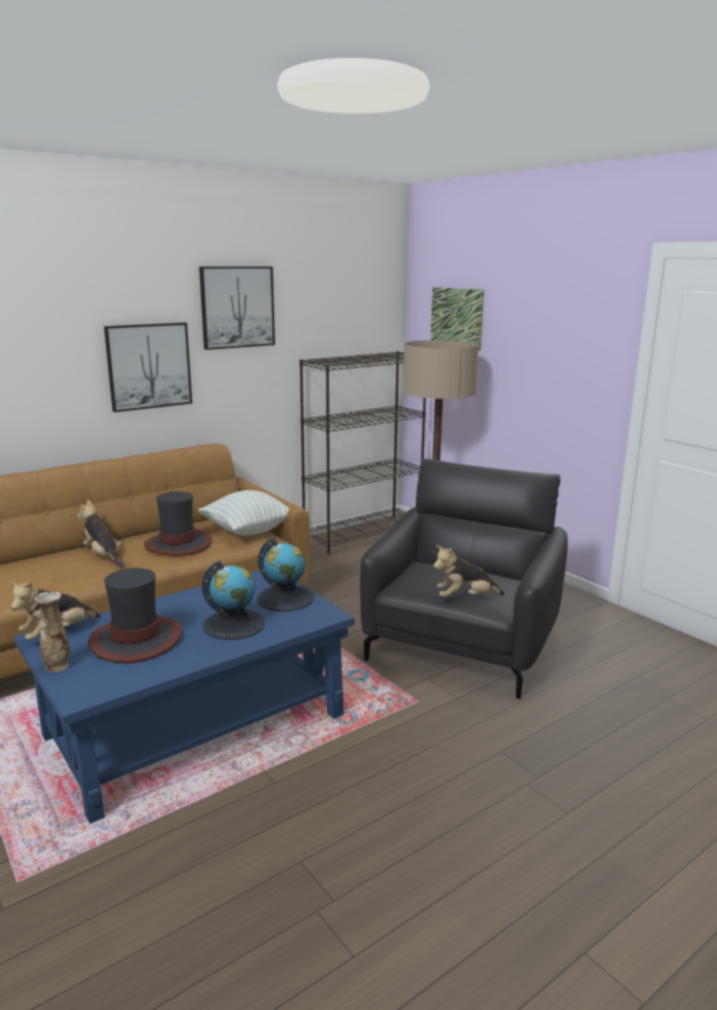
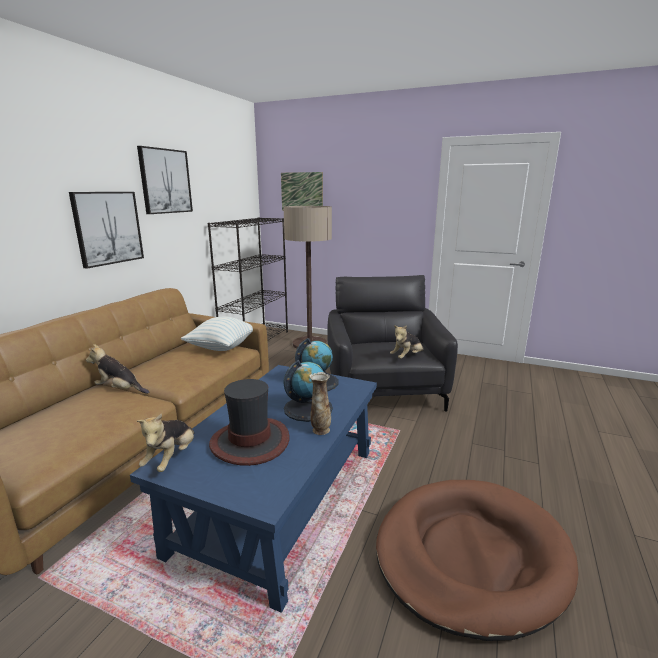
camera: 30 degrees left, 0 degrees up
(57, 666) = (209, 485): vase -> vase (320, 430)
(178, 544) = (181, 367): hat -> none
(326, 866) = (470, 555): none -> brown dog bed

